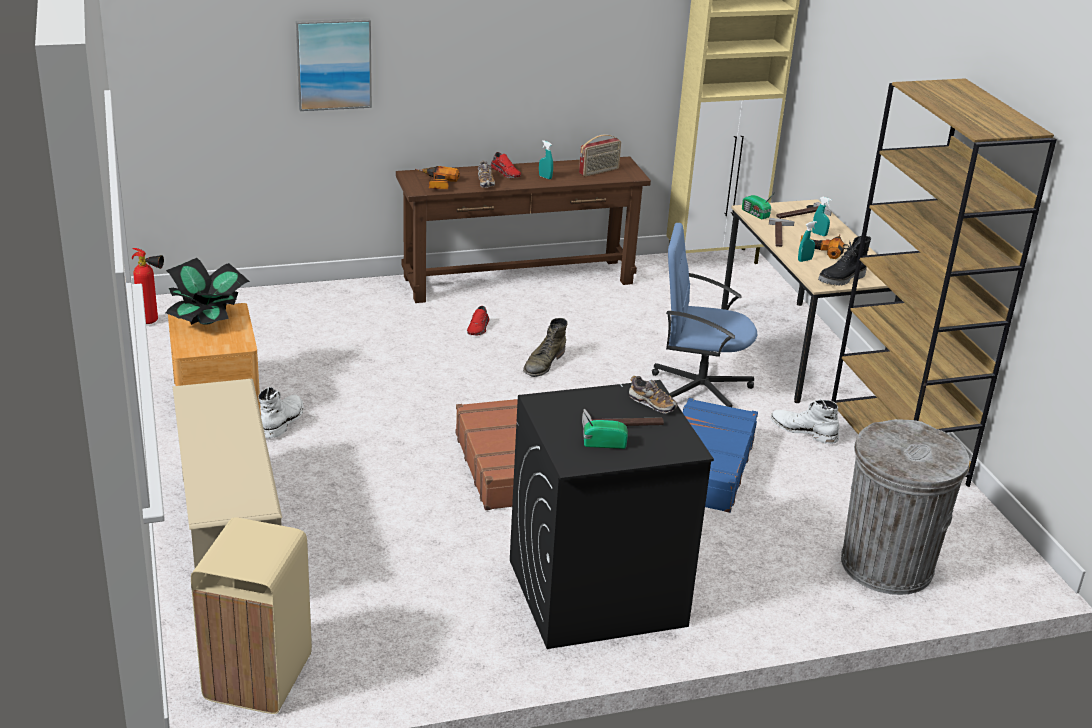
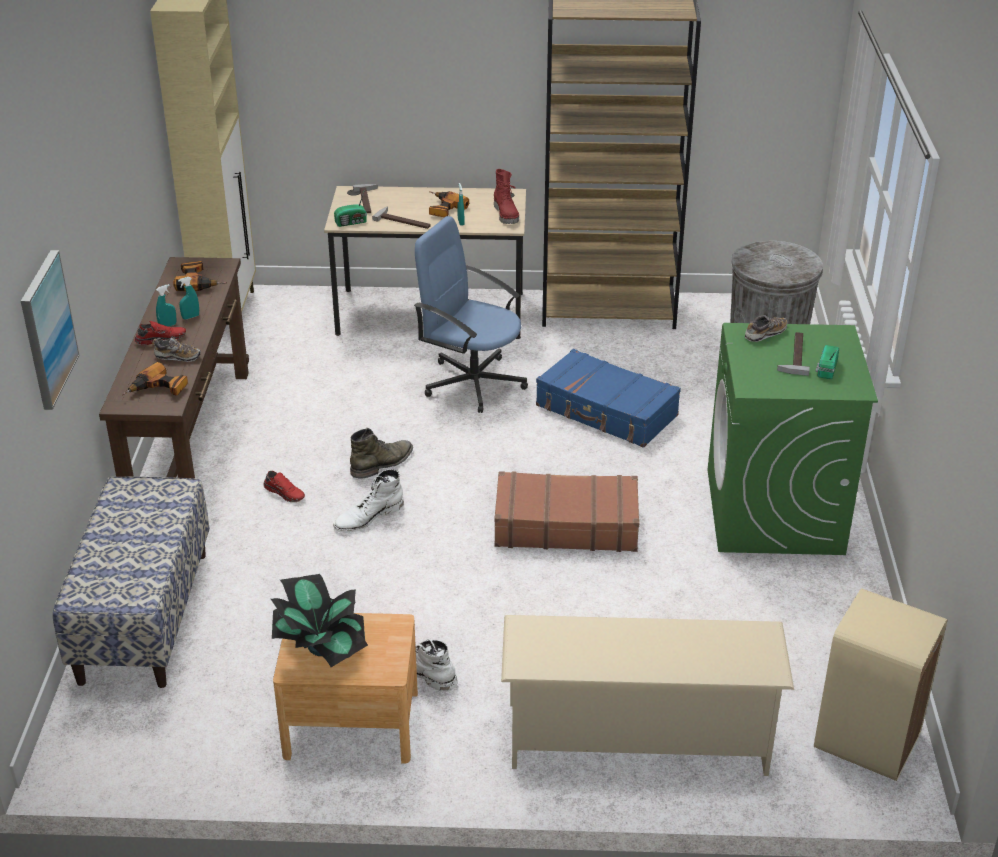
camera: 70 degrees left, 5 degrees up
(152, 322) = (111, 770): fire extinguisher -> none
(308, 302) = (143, 616): none -> bench
(543, 363) = (382, 464): green boot -> green boot turned 90 degrees counterclockwise
(595, 593) = (775, 512): black washing machine -> green washing machine
(599, 171) = (198, 282): radio -> power drill
(699, 388) = (473, 382): blue office chair -> blue office chair turned 90 degrees clockwise
(803, 430) = (565, 346): white boot -> white boot (368, 517)
(819, 234) = (412, 203): turquoise spray bottle -> turquoise spray bottle (168, 326)
(842, 279) = (506, 215): black boot -> red boot

